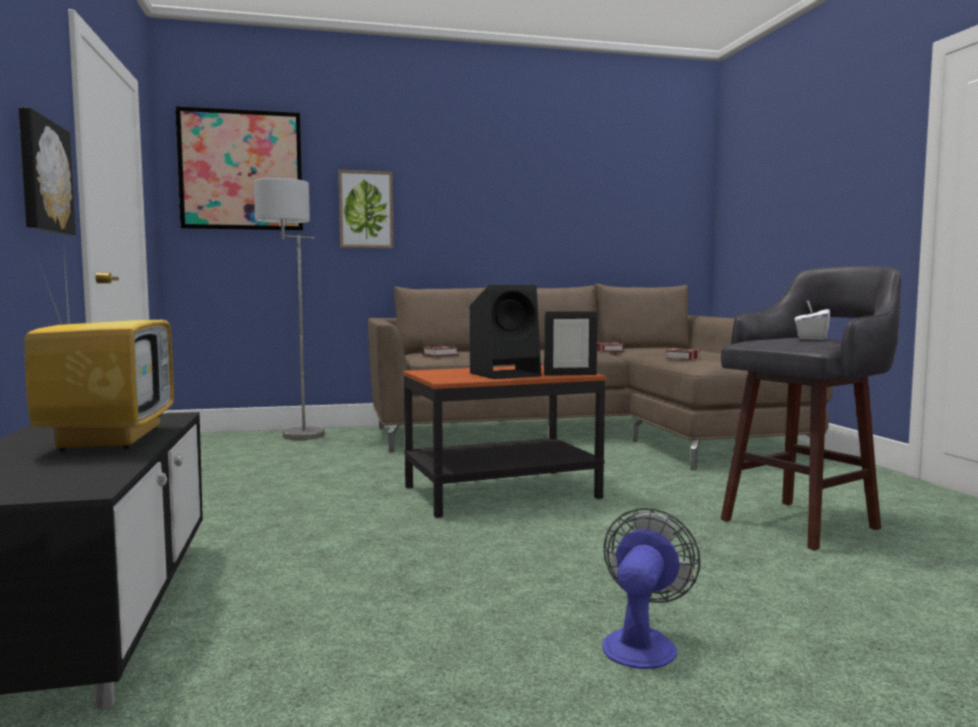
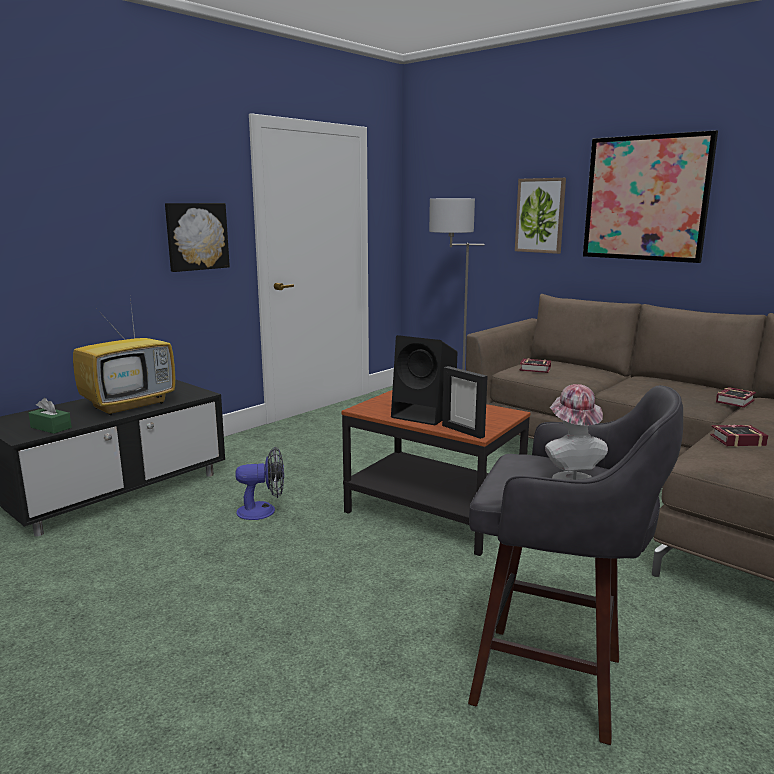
camera: 55 degrees right, 10 degrees up
(85, 475) = (51, 427): none -> green tissue box
(241, 170) = (451, 183): picture -> picture (646, 198)
(642, 642) = (182, 655): fan -> fan (263, 511)
(811, 338) = (570, 478): white tissue box -> hat

